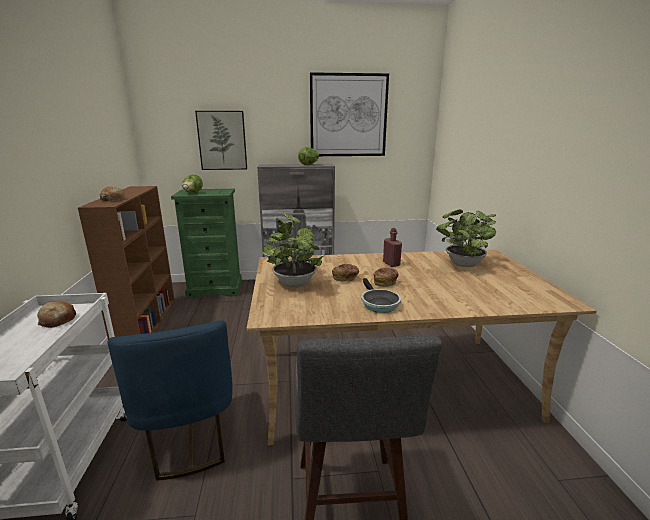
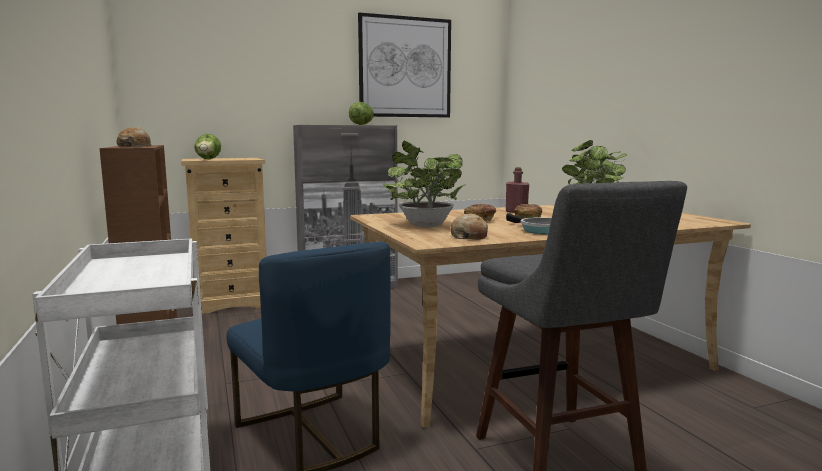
camera: 15 degrees left, 10 degrees down
(57, 320) = (144, 265): bread -> bread (469, 236)
(215, 289) = (231, 302): green dresser -> beige dresser
(222, 140) = (243, 93): picture -> none

